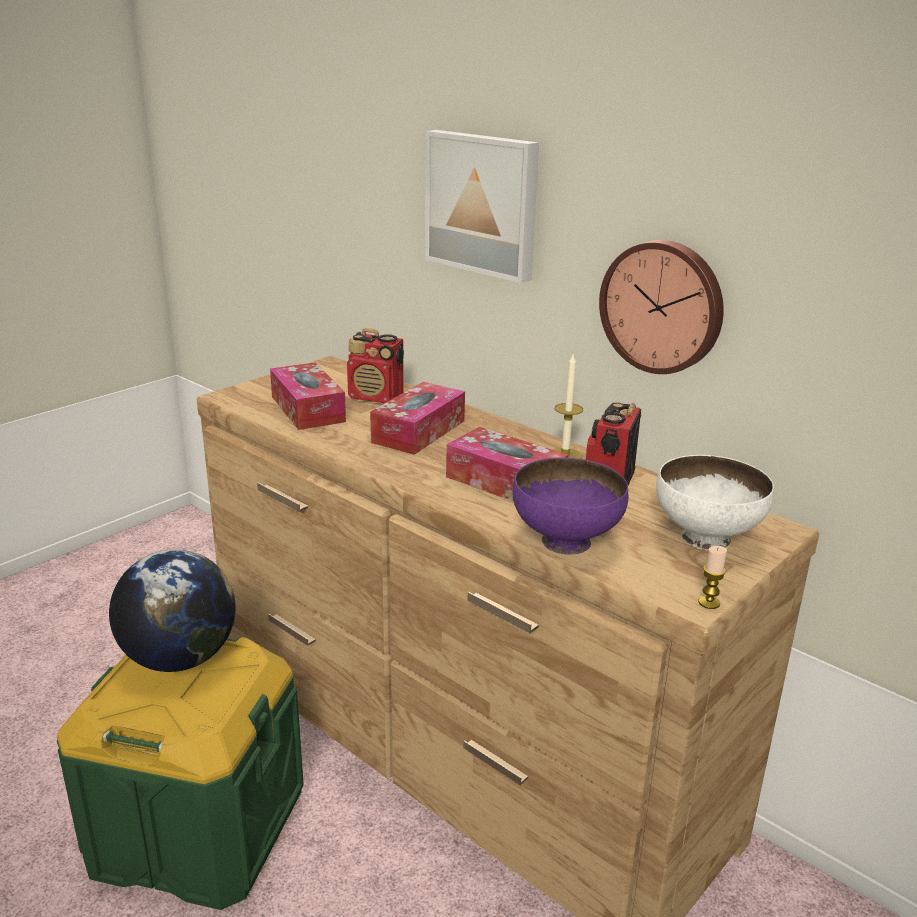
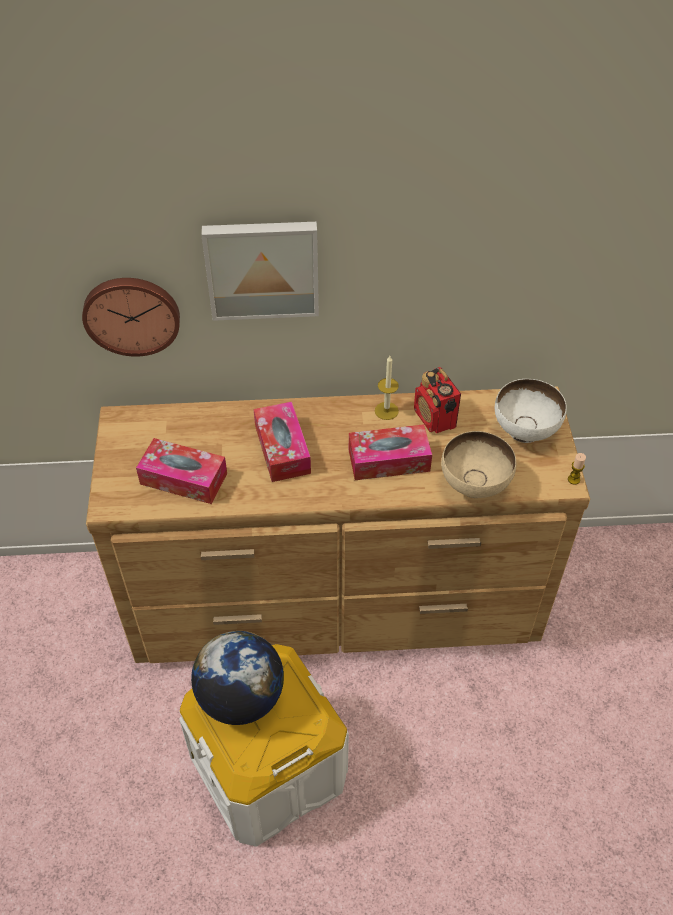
camera: 45 degrees left, 25 degrees up
(198, 828) = (269, 768): green storage box -> white storage box
(376, 397) = (207, 433): radio -> none
(565, 542) = (474, 486): purple bowl -> beige bowl
(663, 306) = (436, 299): wall clock -> wall clock (132, 314)

